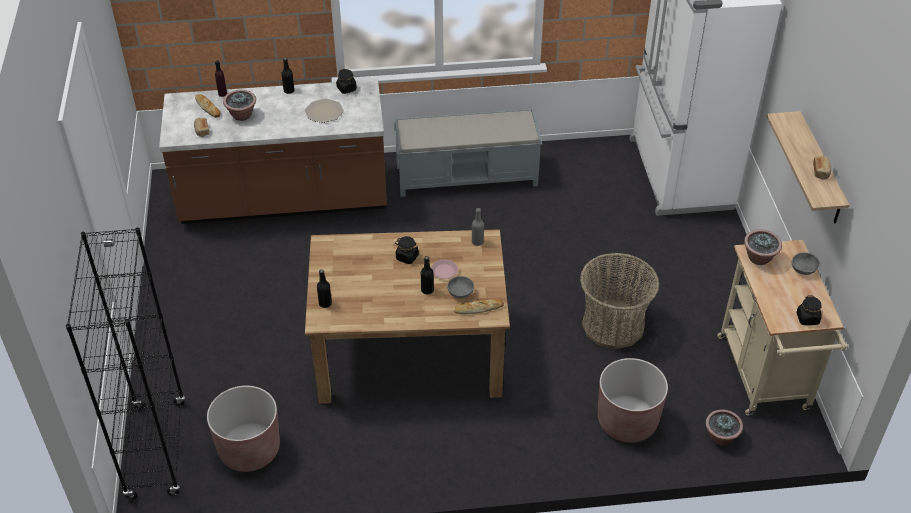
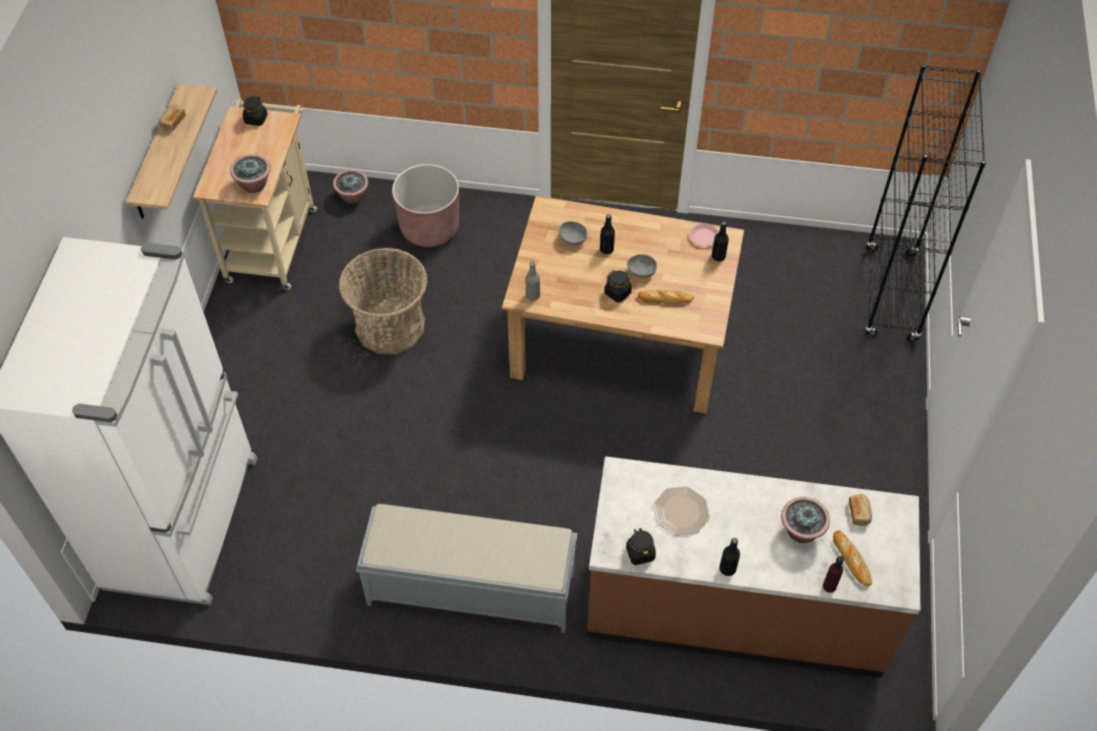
camera: 165 degrees left, 10 degrees up
(249, 450) = (799, 276): brown planter -> none
(444, 271) = (582, 267): pink plate -> pink plate (704, 237)
(478, 308) = (560, 219): bread -> bread (665, 299)
(803, 270) = (219, 164): grey bowl -> grey bowl (641, 271)

